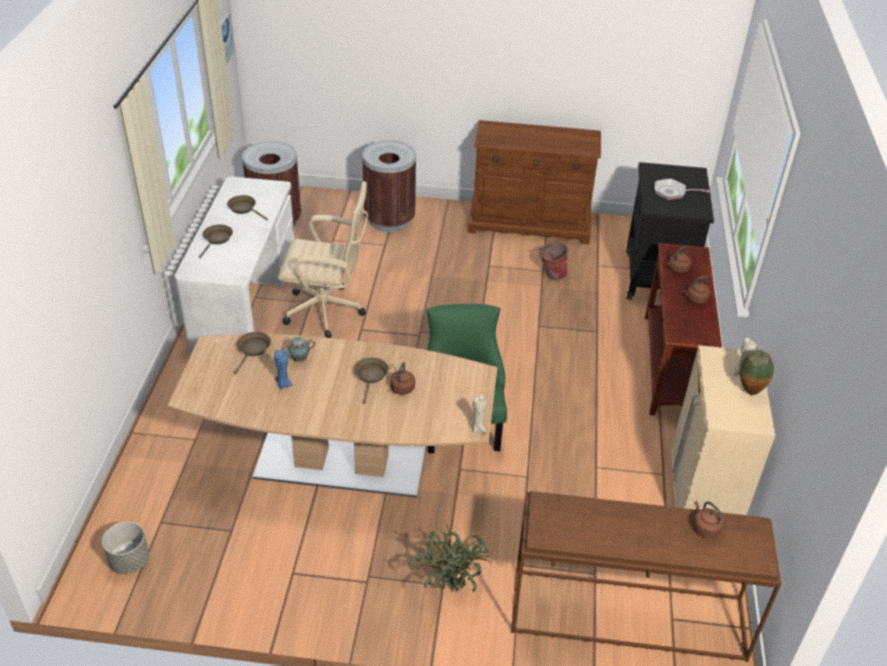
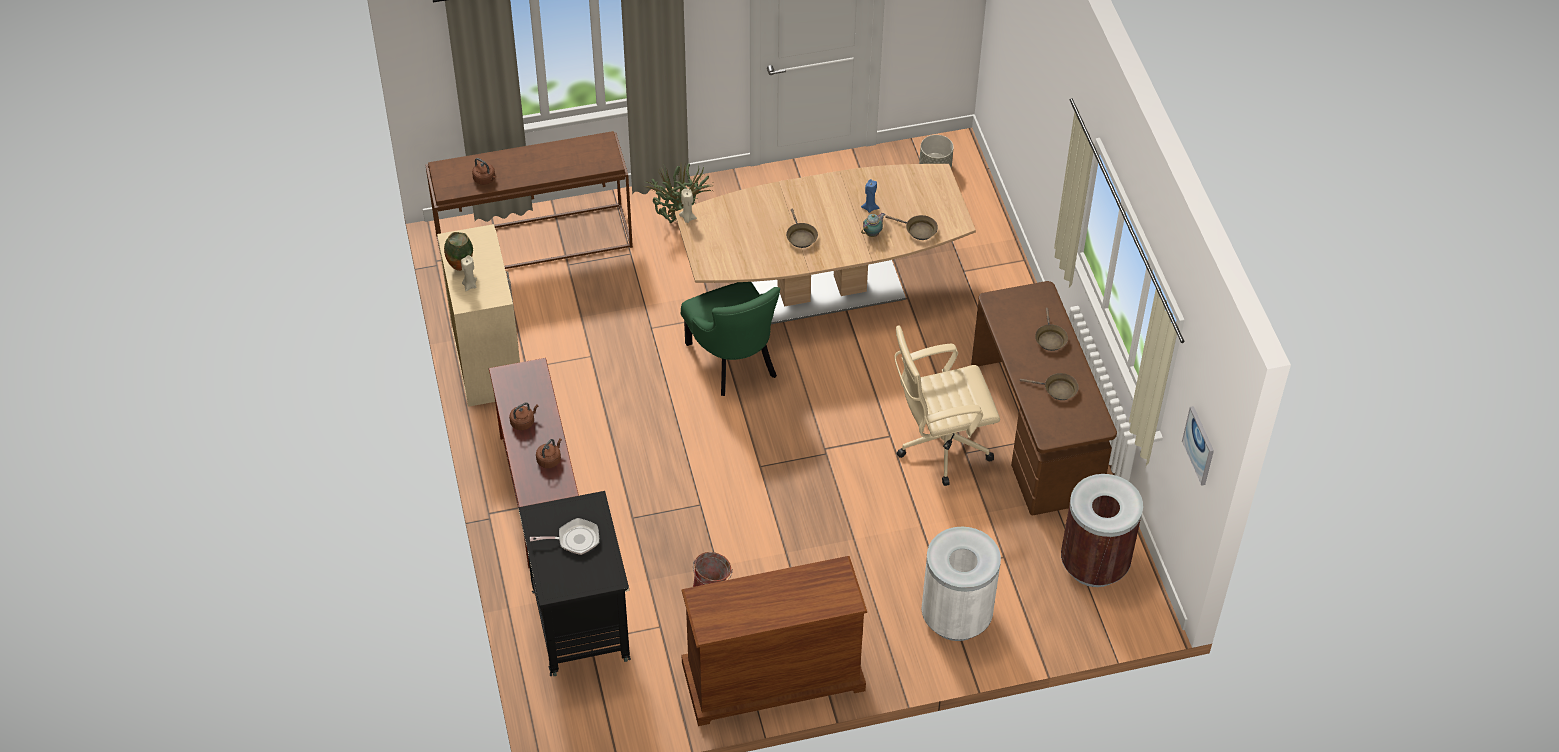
camera: 160 degrees right, 10 degrees up
(245, 302) = (1036, 430): white desk -> brown desk
(253, 350) = (918, 230): brown frying pan -> brown frying pan turned 60 degrees counterclockwise
(389, 220) = (956, 617): brown trash can -> white trash can
(402, 389) = (767, 233): brown kettle -> none

